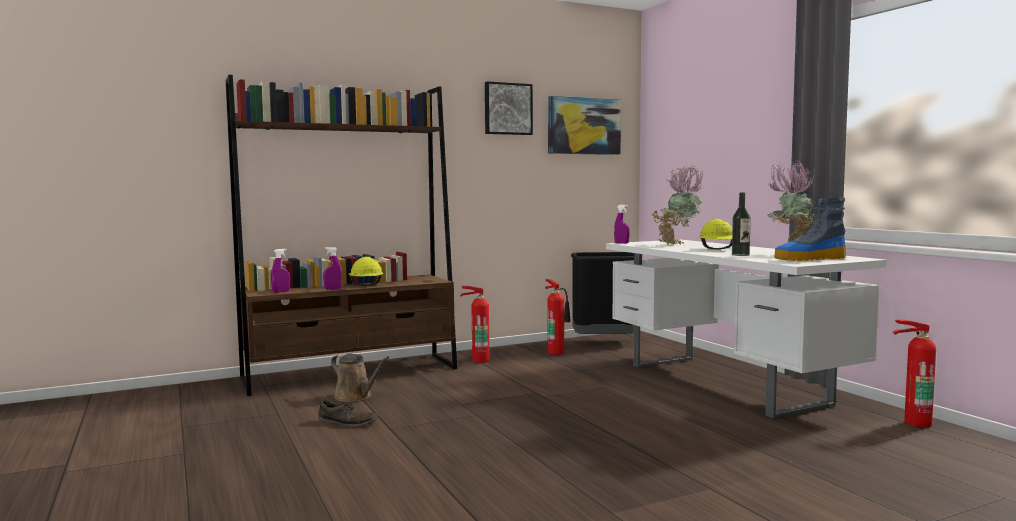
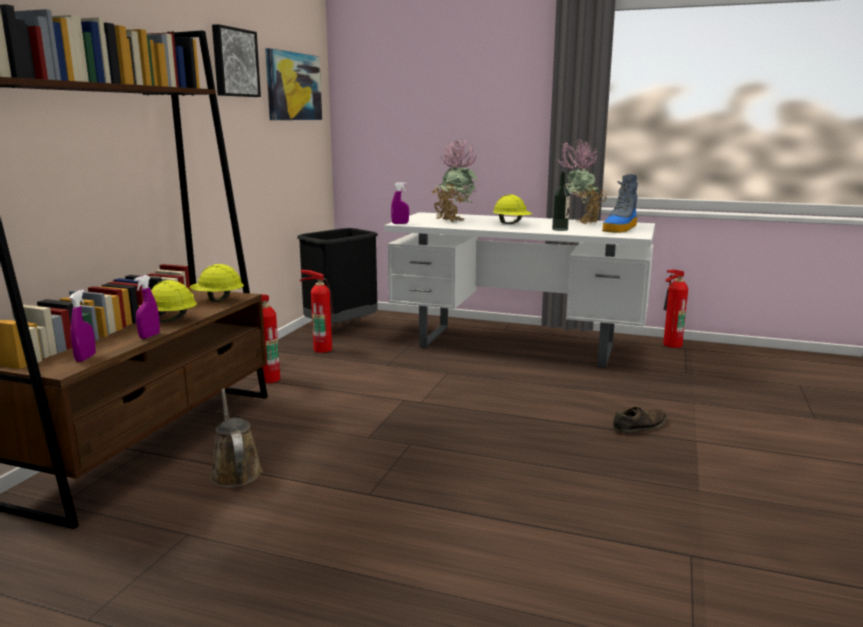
camera: 45 degrees left, 10 degrees up
(348, 422) = (305, 506): brown shoe -> brown shoe (639, 426)
(356, 397) = (235, 471): brown watering can -> brown watering can turned 105 degrees counterclockwise
(420, 281) = (217, 300): none -> yellow hard hat

